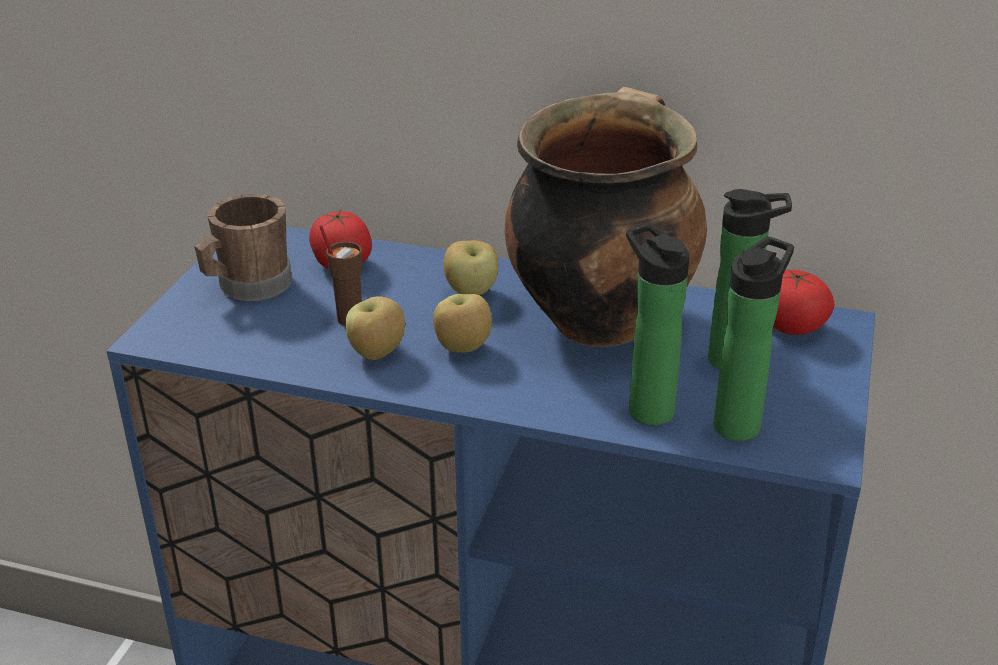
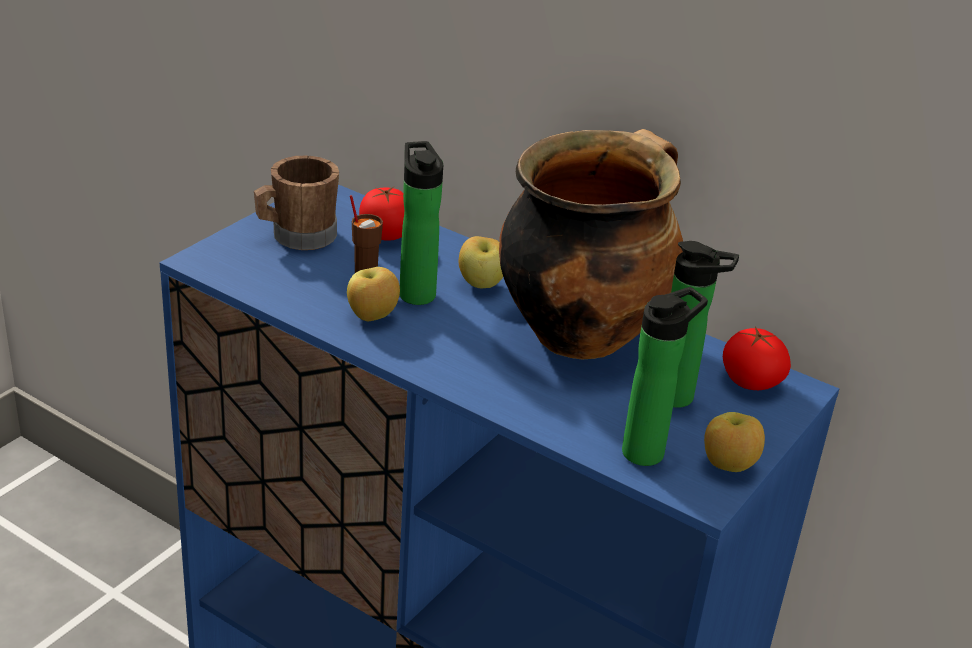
camera: 15 degrees right, 0 degrees up
(462, 348) = (446, 329): apple -> apple (728, 465)
(646, 408) = (573, 417): bottle -> bottle (416, 292)

